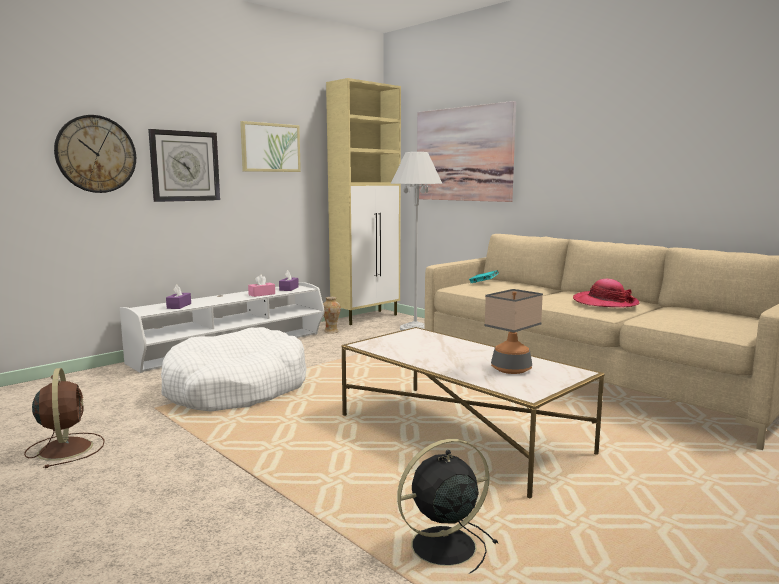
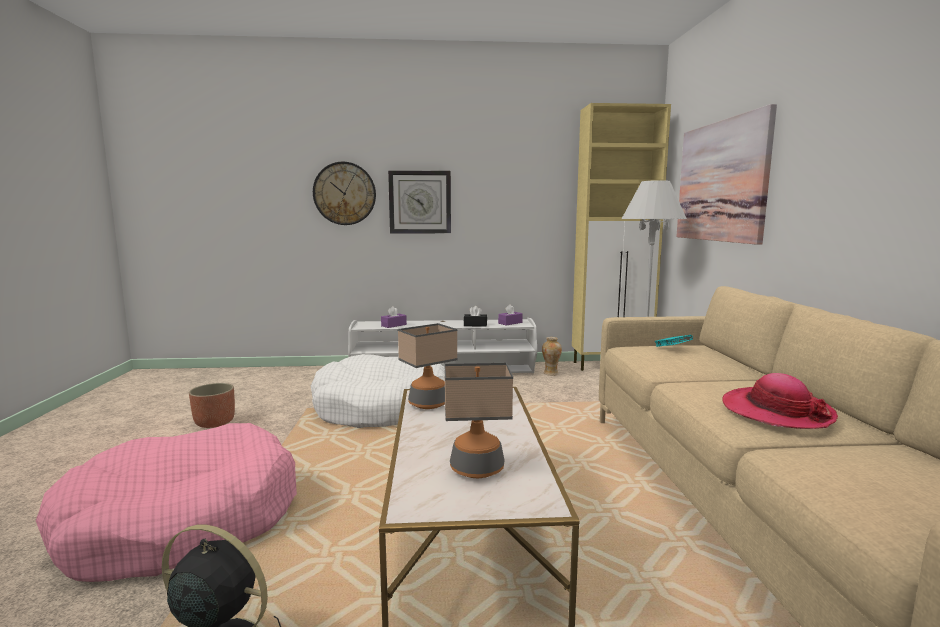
camera: 40 degrees right, 0 degrees up
(65, 448) = (214, 422): brown fan -> planter
(238, 515) = (182, 522): none -> pink dog bed
(262, 294) = (475, 325): pink tissue box -> black tissue box
(270, 147) = (509, 182): picture -> none
(388, 348) = (428, 404): none -> table lamp

